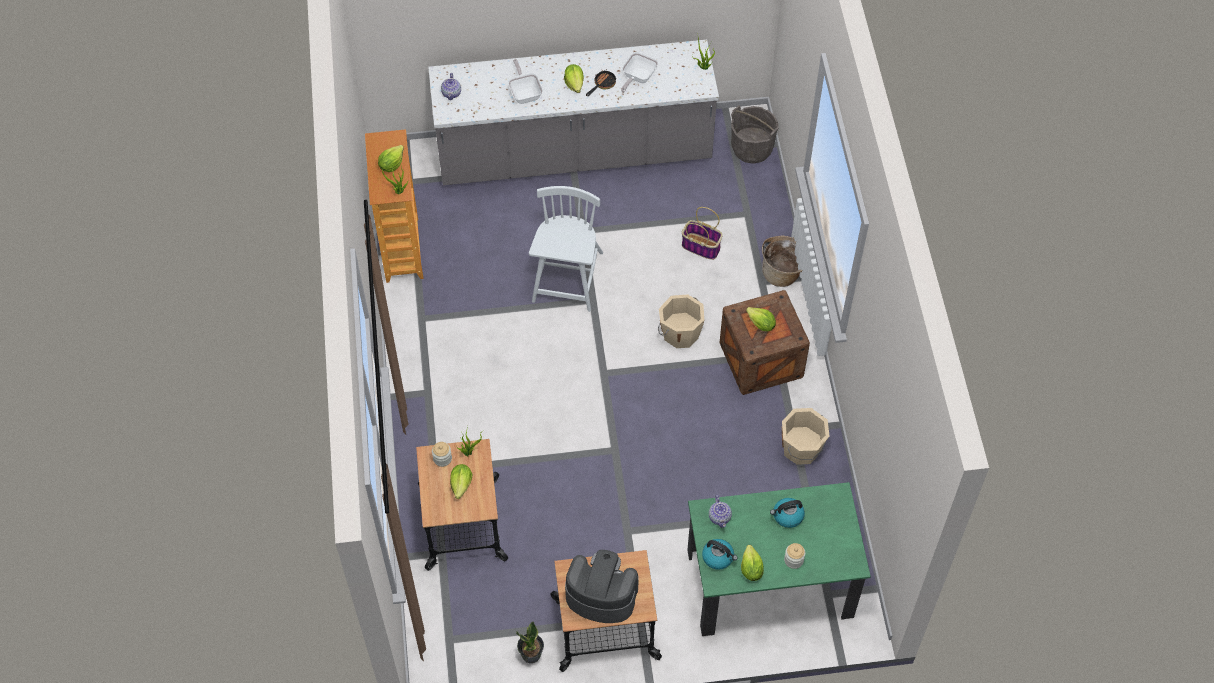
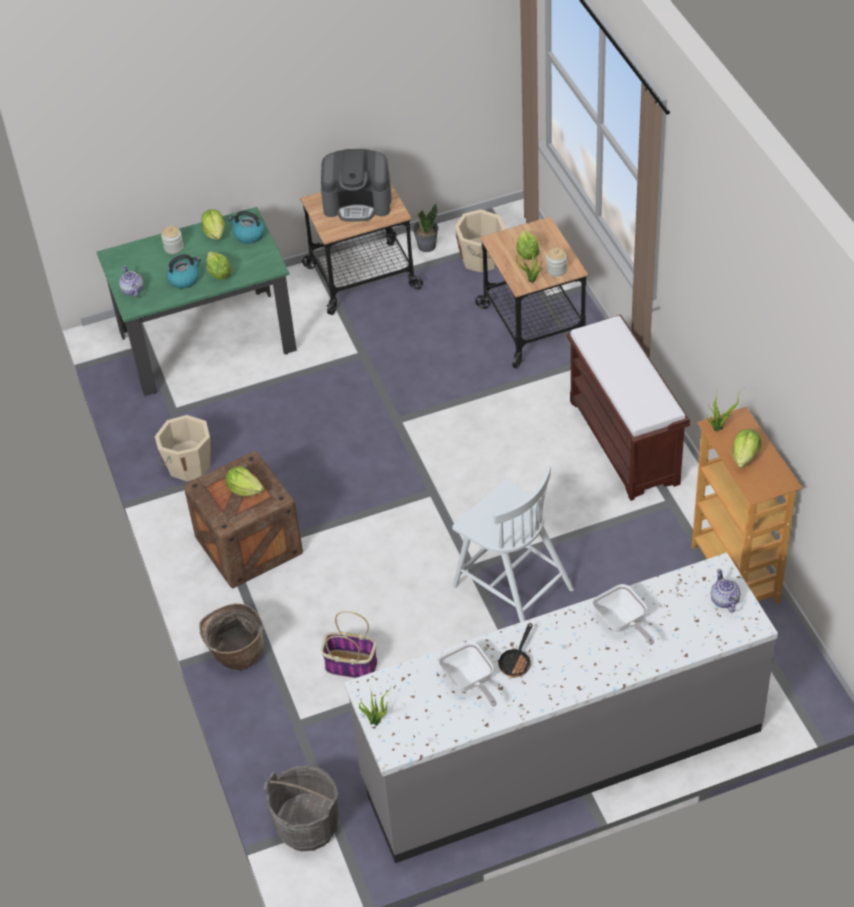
camera: 170 degrees right, 10 degrees down
(433, 380) = (625, 442): none -> brown bench
(568, 279) = (511, 586): white chair -> white chair turned 45 degrees counterclockwise
(574, 84) = (557, 652): lettuce -> lettuce (219, 274)
(637, 78) = (469, 682): frying pan -> frying pan turned 135 degrees clockwise
(680, 333) = (353, 554): beige bucket -> beige bucket (481, 259)
(719, 517) = (253, 265): teapot -> teapot (132, 290)

